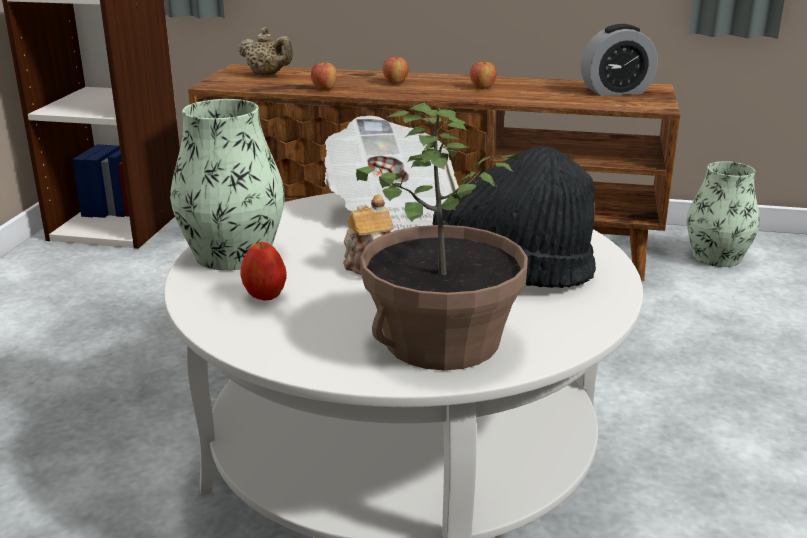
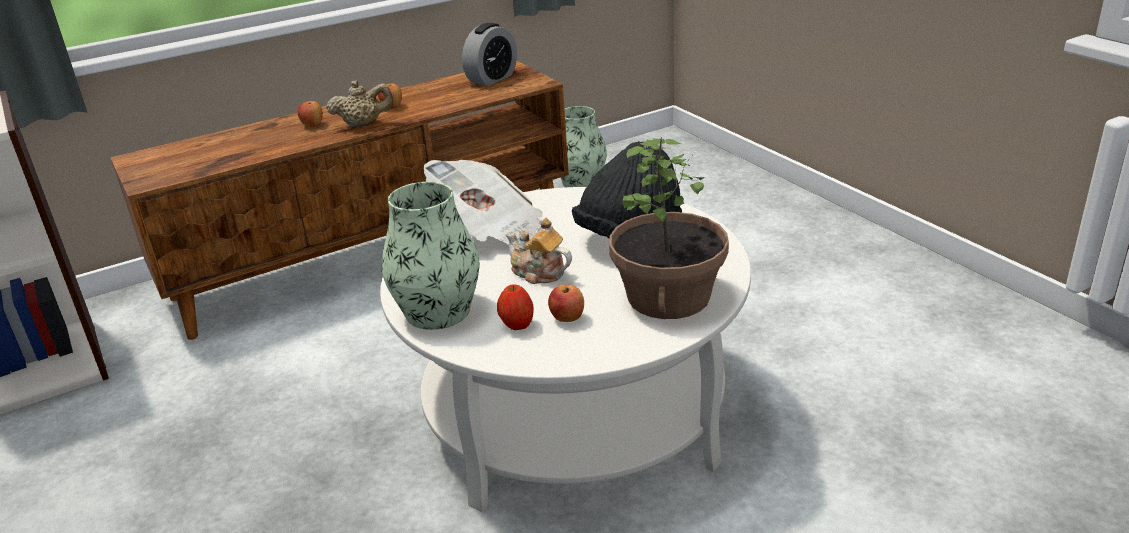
camera: 40 degrees left, 5 degrees up
(267, 74) = (177, 155): beige teapot -> beige teapot (363, 125)
(324, 89) = (263, 151): apple -> apple (567, 318)

